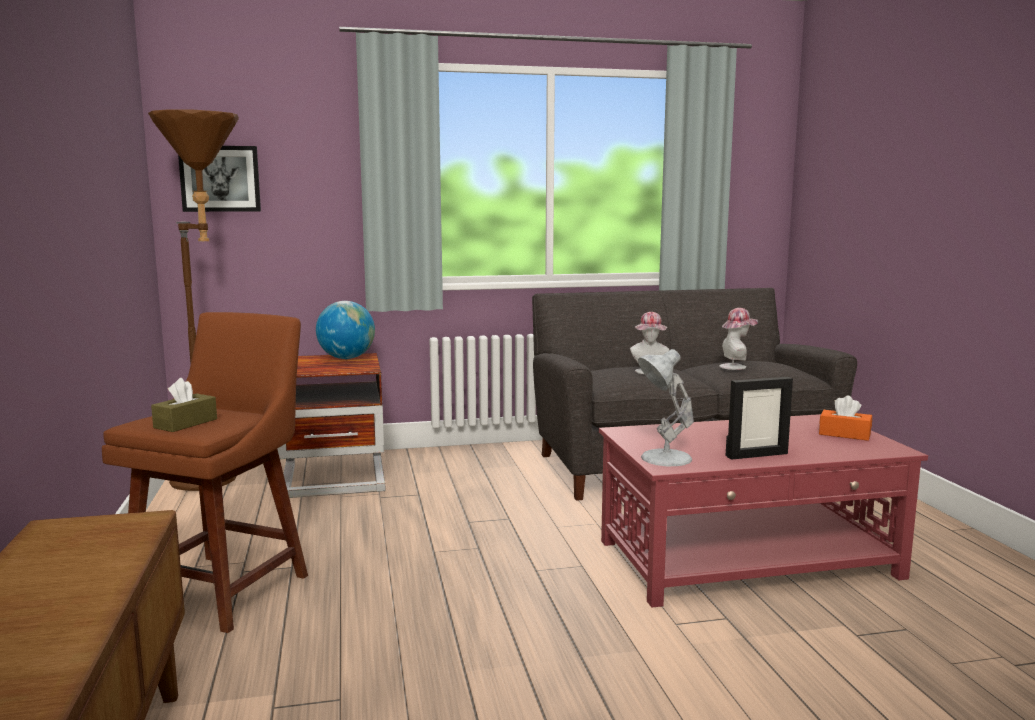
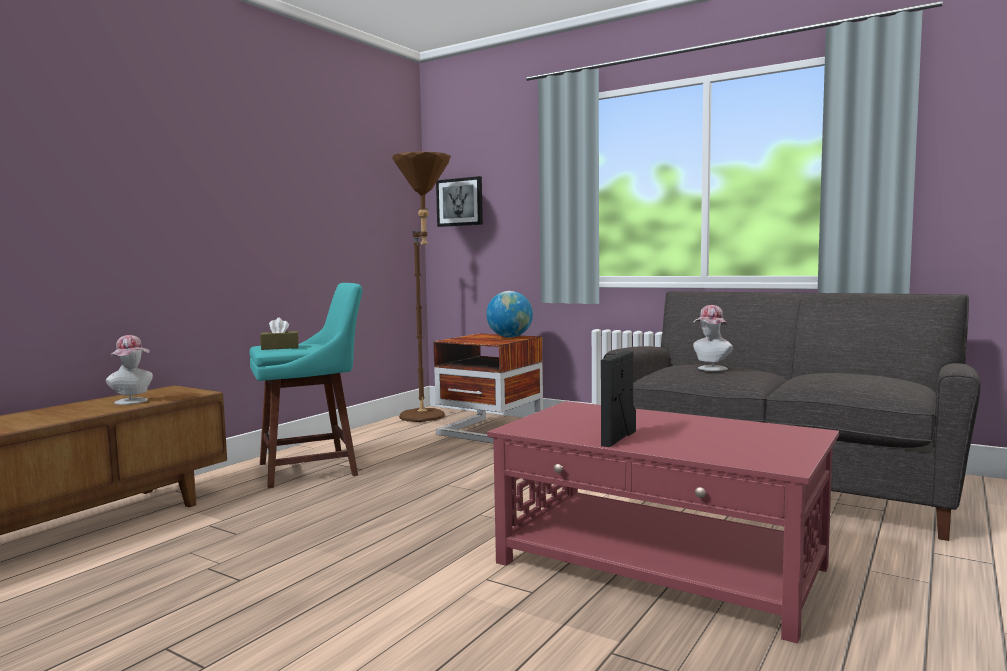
camera: 45 degrees right, 5 degrees down
(225, 587) = (313, 468): brown stool -> turquoise stool
(664, 458) = (535, 424): white table lamp -> none
(736, 366) = (821, 375): hat -> hat (133, 402)
(756, 455) = (619, 438): picture frame -> picture frame turned 90 degrees clockwise
(844, 434) = (776, 445): orange tissue box -> none

